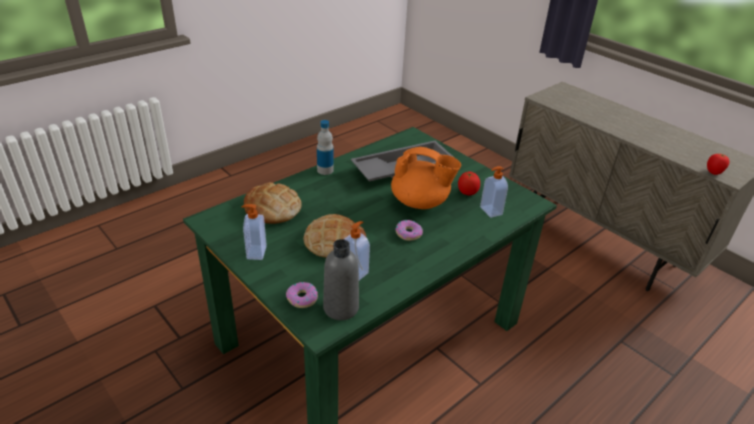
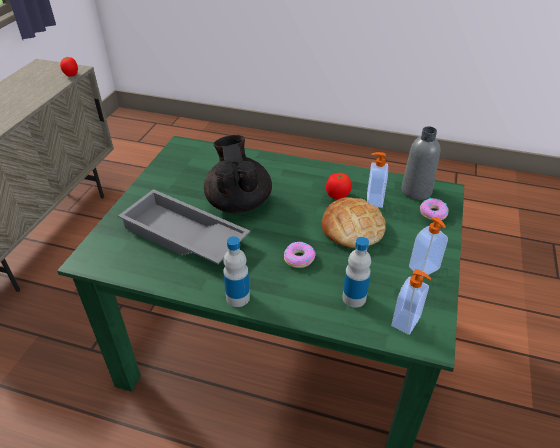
camera: 120 degrees left, 5 degrees up
(272, 209) = (354, 298): bread -> bottle
(408, 233) = (294, 192): donut -> donut (299, 258)
(420, 202) = (238, 202): orange teapot -> black teapot
(467, 192) = (194, 182): tomato -> tomato (337, 195)
(490, 211) = (215, 162): soap dispenser -> soap dispenser (406, 322)

